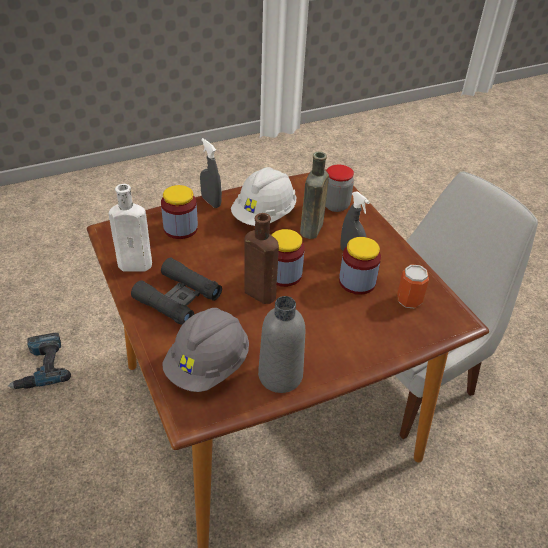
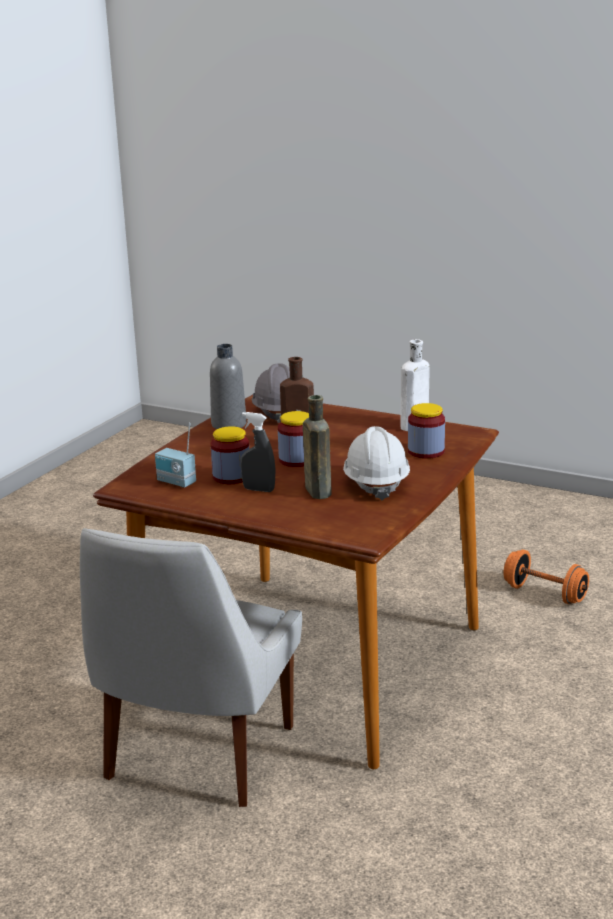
camera: 145 degrees right, 20 degrees down
(40, 367) = (544, 594): power drill -> orange dumbbell
(178, 298) = (352, 425): black binoculars -> none
(211, 202) = (439, 474): grey spray bottle -> none
(335, 205) = (323, 516): jar -> none
(409, 300) = (175, 483): can -> radio

